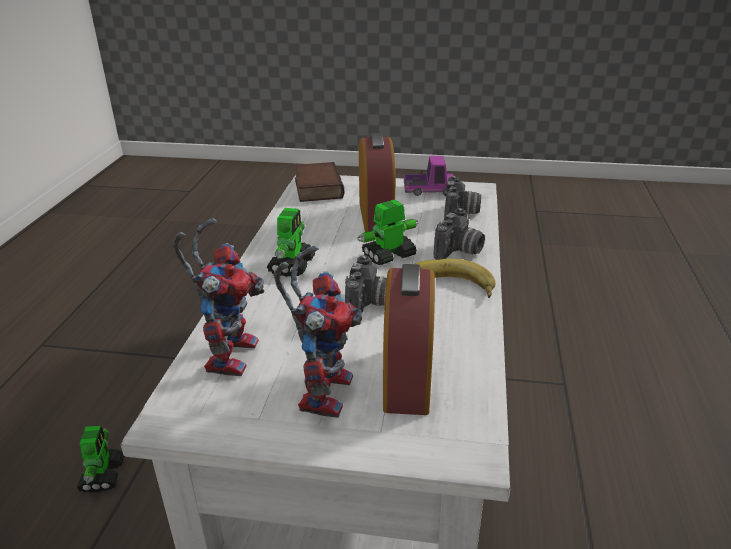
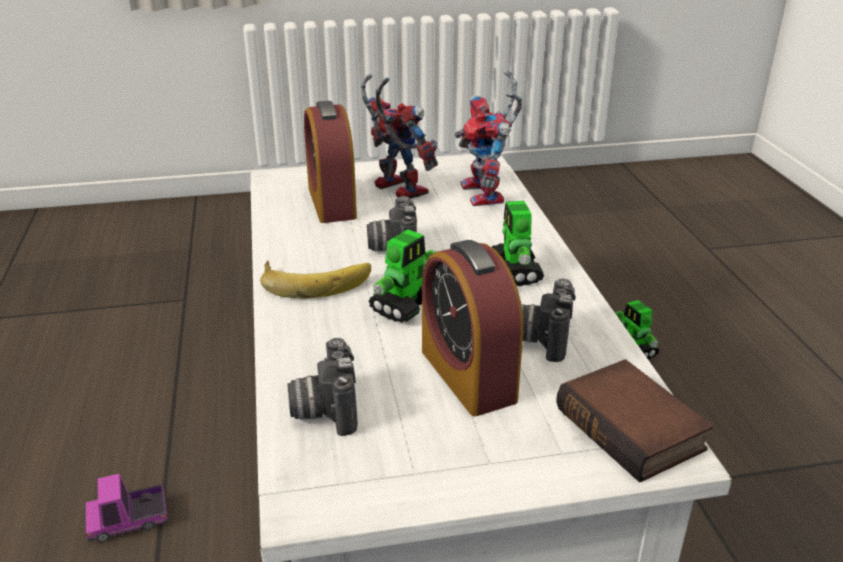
camera: 160 degrees right, 0 degrees up
(322, 388) = (394, 189): toy robot -> toy robot turned 150 degrees clockwise
(429, 190) = (407, 473): toy truck -> toy truck (128, 520)
(459, 252) = (312, 330): camera -> camera (540, 338)

